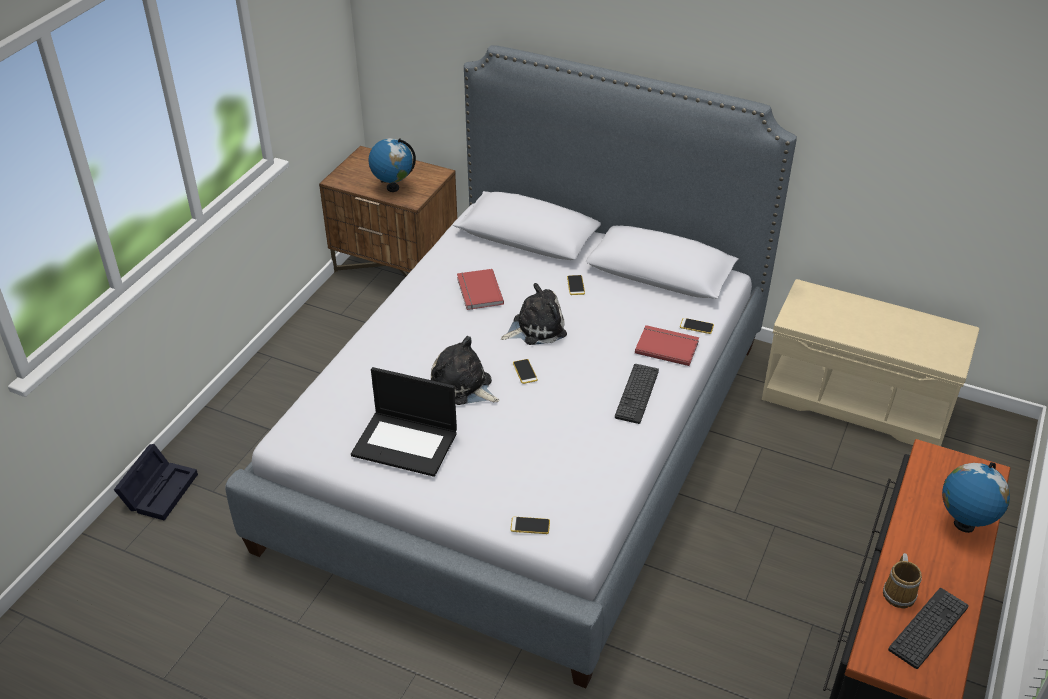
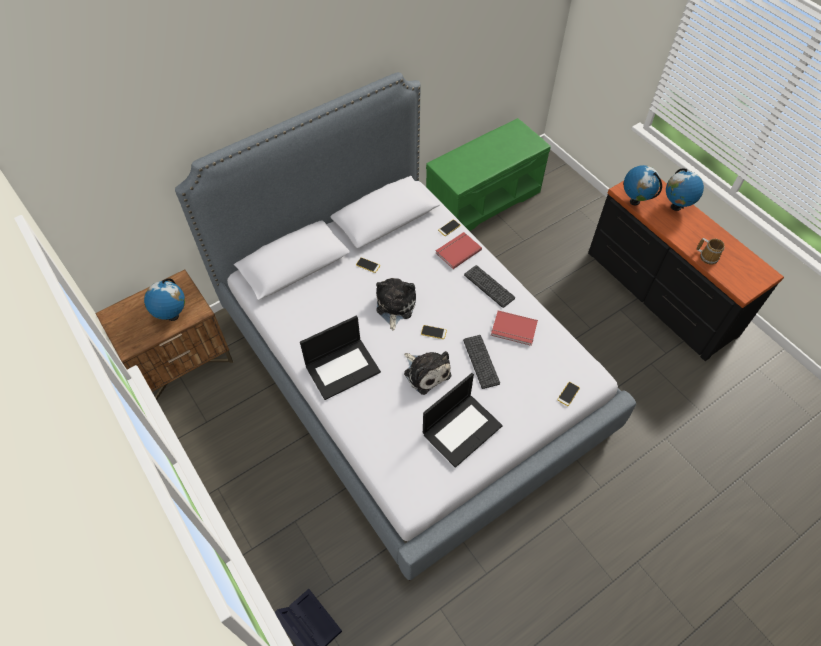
camera: 60 degrees left, 15 degrees up
(420, 322) = (343, 368): none -> laptop
(463, 386) = (426, 372): plush toy -> plush toy turned 105 degrees counterclockwise
(478, 291) = (334, 320): red book -> red book (514, 330)
(859, 399) = (483, 199): beige bench -> green bench
(922, 474) = (635, 201): none -> globe
(928, 628) = (733, 259): keyboard -> keyboard (481, 361)

